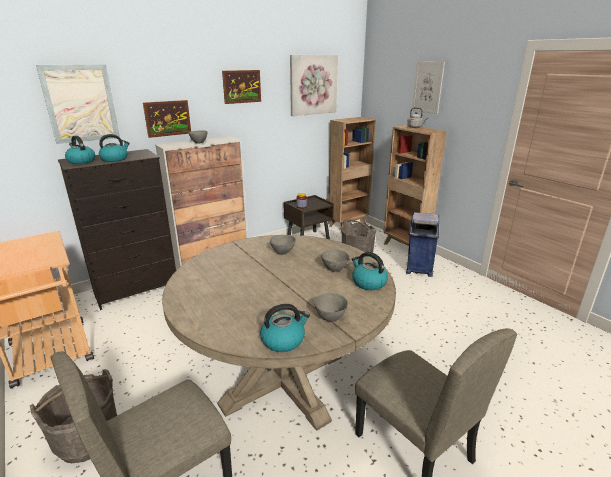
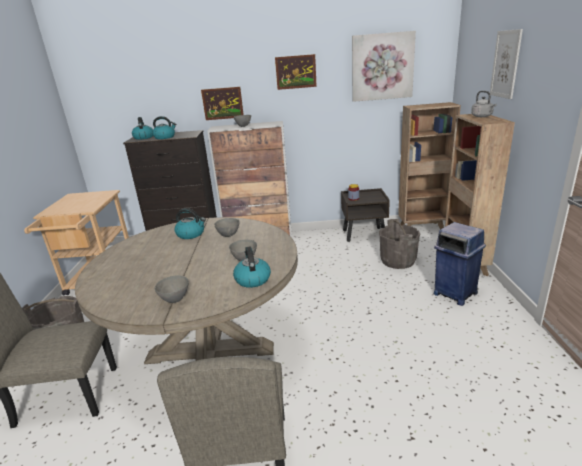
camera: 35 degrees right, 0 degrees up
(80, 104) = (153, 91): picture -> none
(283, 340) = (120, 305): kettle -> kettle (191, 234)

